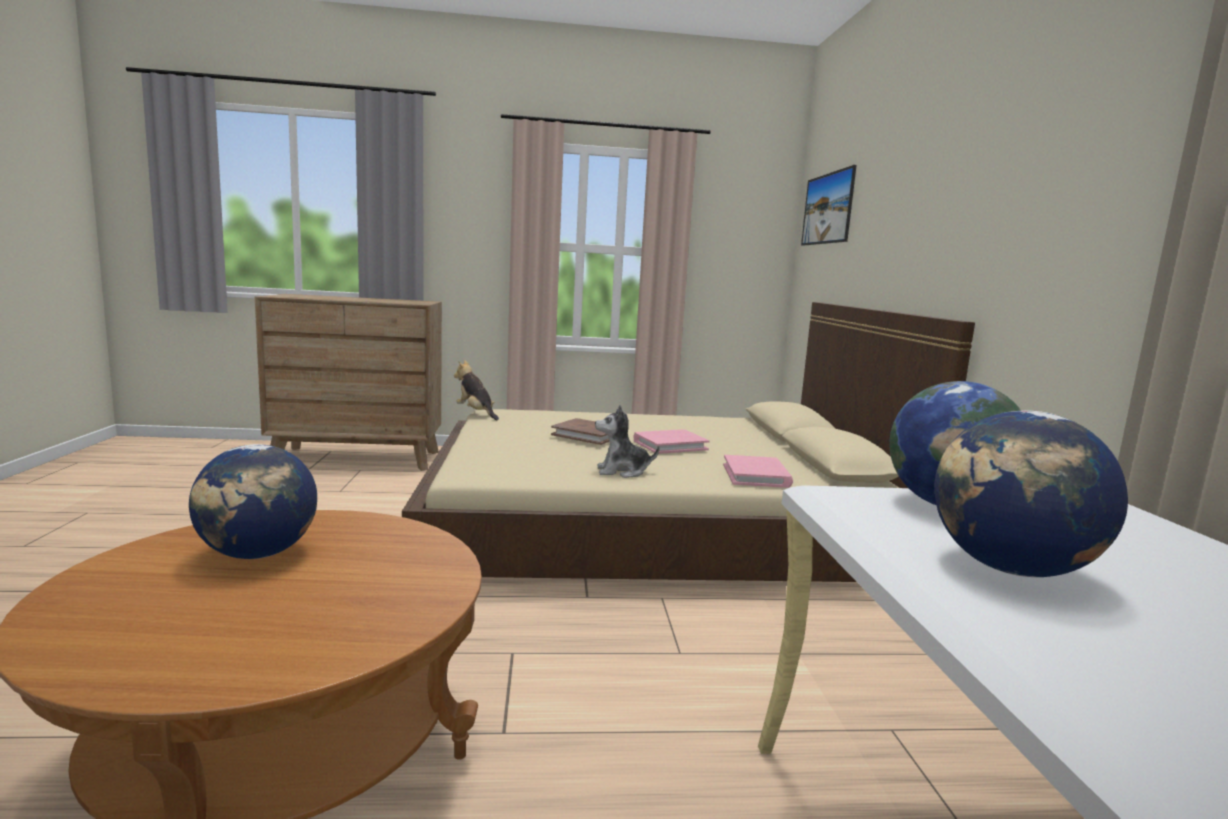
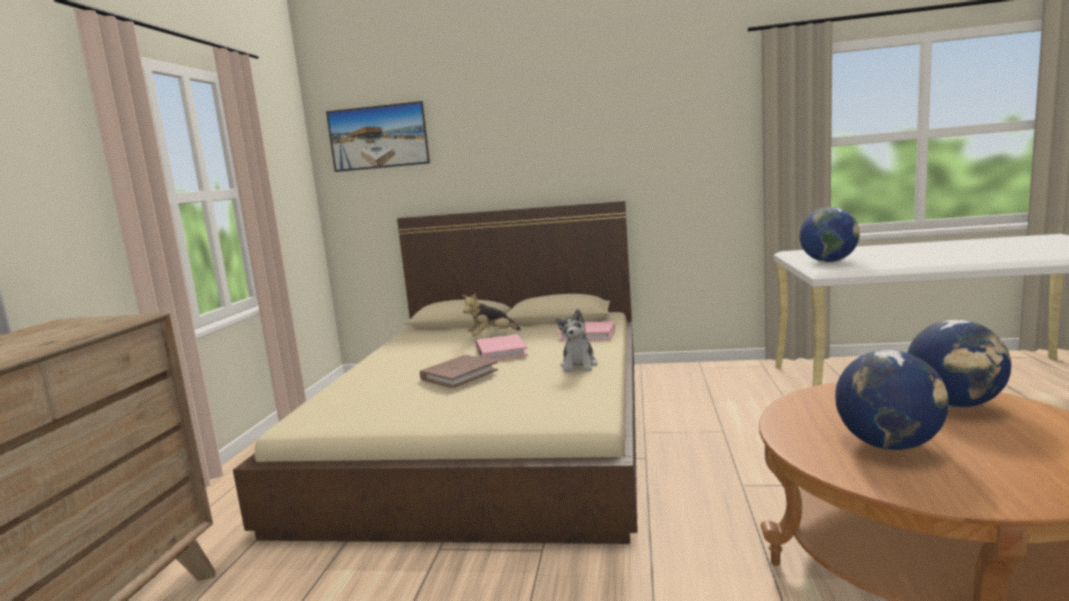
camera: 75 degrees left, 0 degrees up
(476, 413) = (308, 430): plush toy -> plush toy (491, 336)
(1010, 569) = (904, 260): globe -> globe (955, 404)

